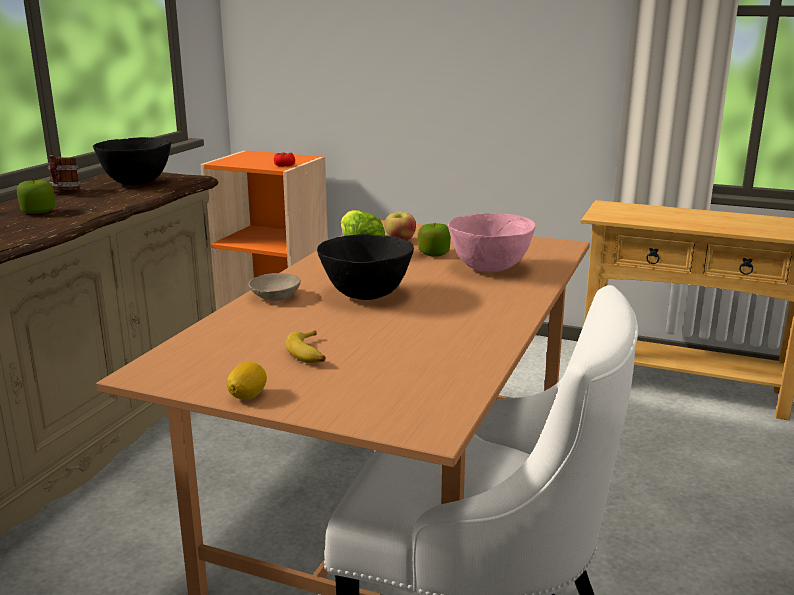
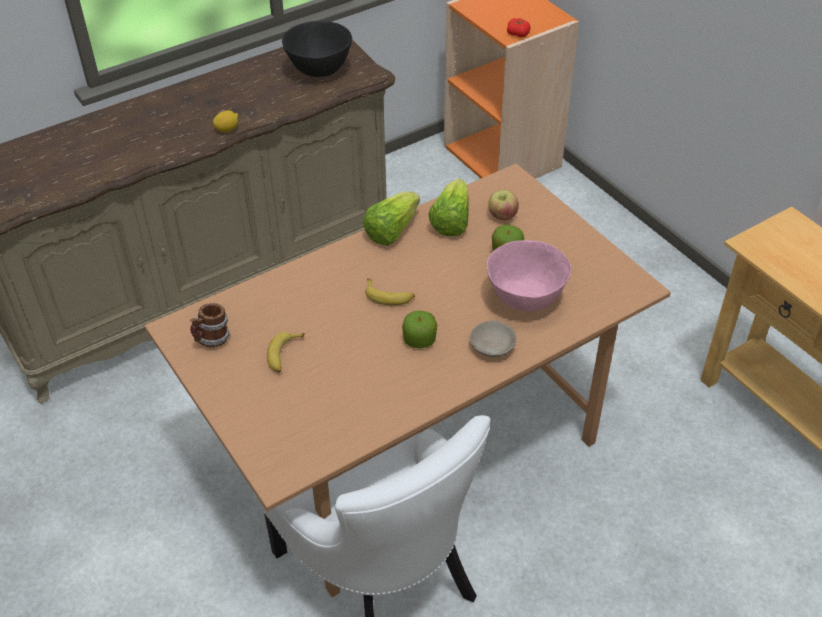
camera: 35 degrees right, 25 degrees up
(38, 211) = (213, 105): apple -> apple (419, 340)
(65, 191) = (257, 69): mug -> mug (212, 340)
(248, 396) = (210, 384): lemon -> lemon (227, 129)
(276, 296) = (327, 268): beige bowl -> beige bowl (494, 347)
(311, 266) = (391, 231): none -> lettuce
(366, 295) = (389, 296): black bowl -> banana

